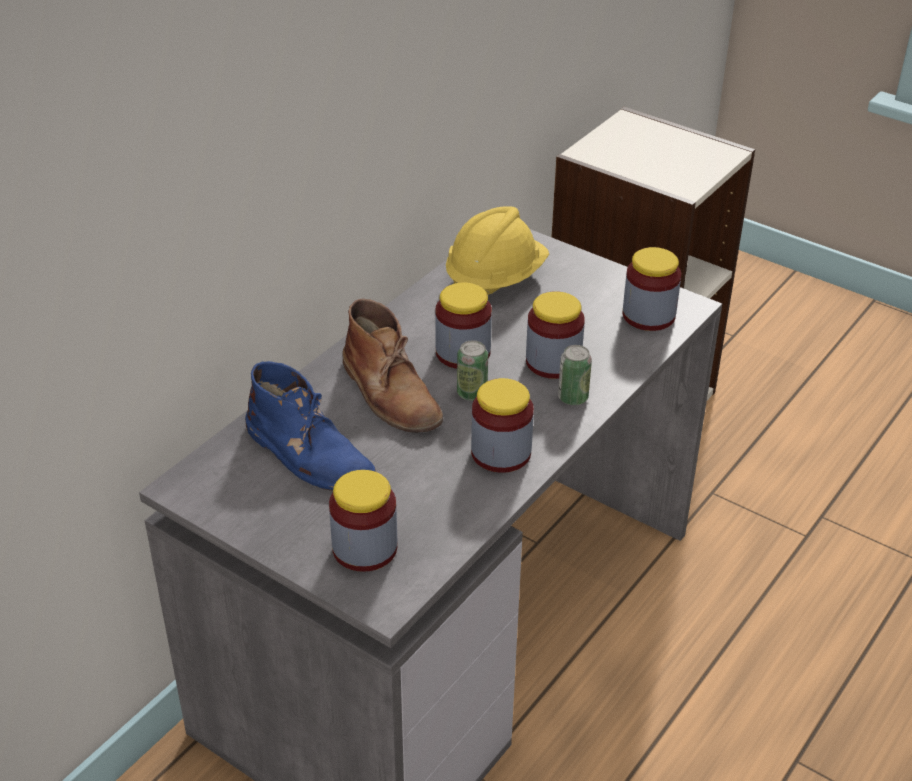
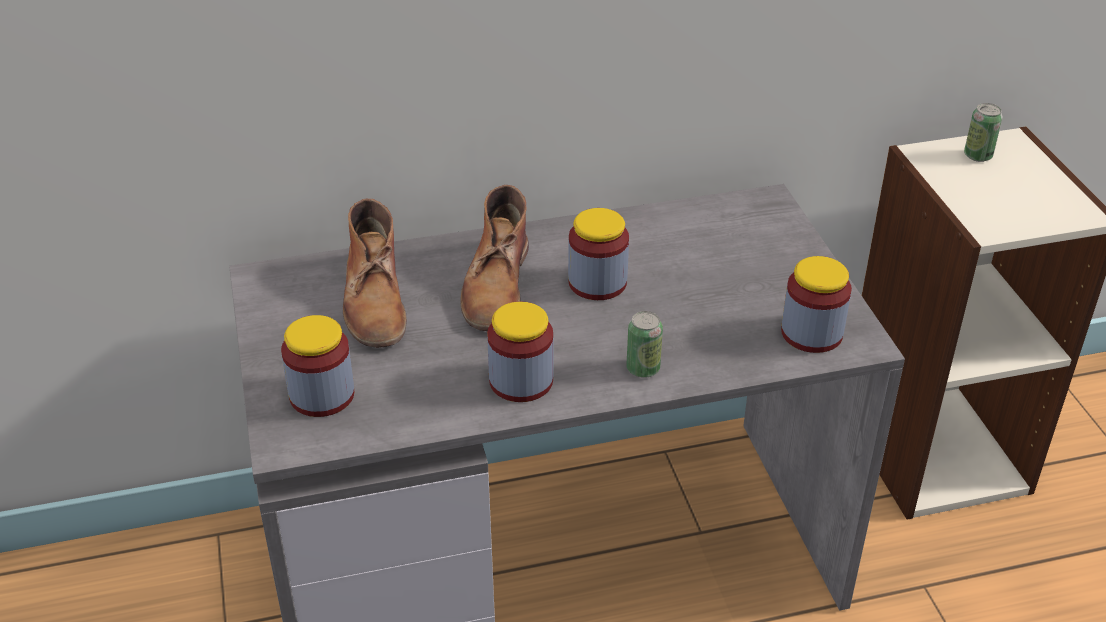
camera: 40 degrees right, 0 degrees up
(309, 454) = (375, 301): blue boot -> brown boot
(472, 393) = (561, 320): can -> can (978, 156)
(495, 279) = (707, 234): yellow hard hat -> none
(553, 362) = (666, 329): jar -> none

